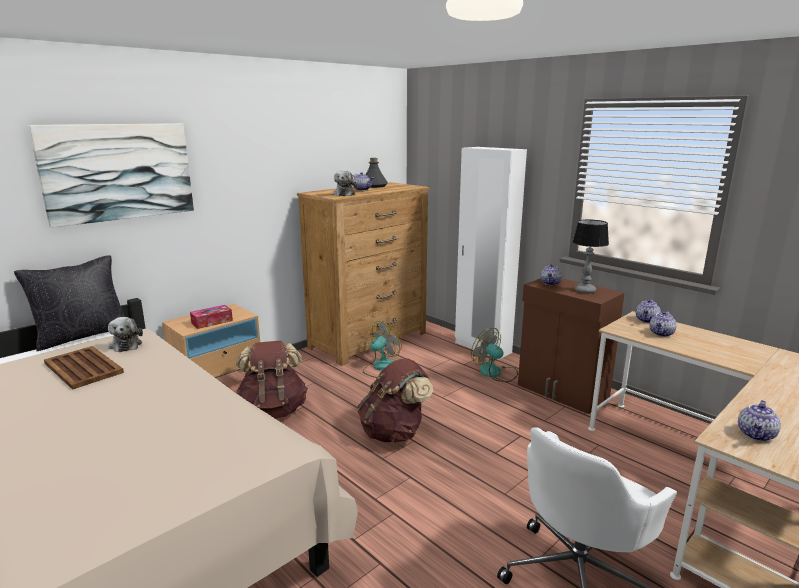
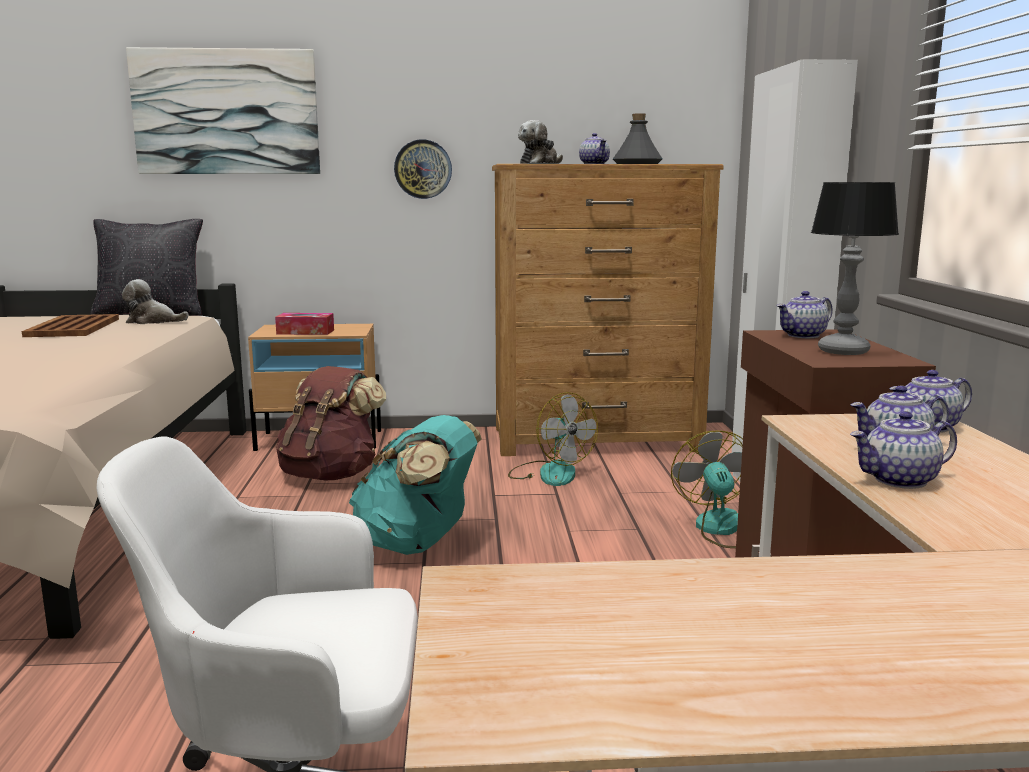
camera: 40 degrees right, 5 degrees down
(126, 344) = (152, 321): plush toy -> plush toy turned 75 degrees clockwise
(256, 199) = (423, 169): none -> wall clock
(381, 368) = (550, 473): fan -> fan turned 60 degrees clockwise
(394, 432) = (417, 544): brown backpack -> turquoise backpack
(756, 435) = (578, 610): teapot -> teapot (899, 480)

